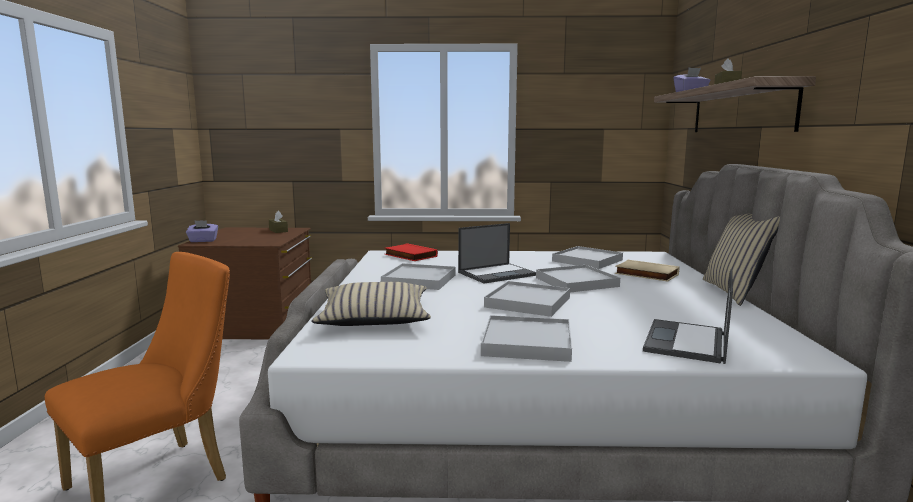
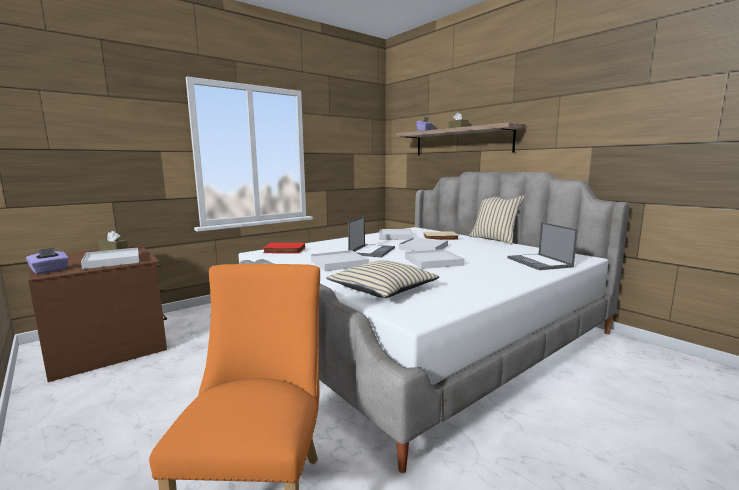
camera: 40 degrees left, 0 degrees up
(527, 343) = (492, 279): white tray -> white tray (112, 261)

